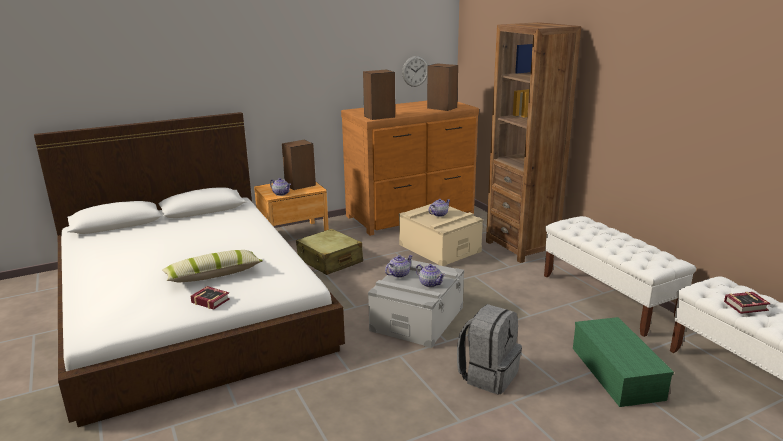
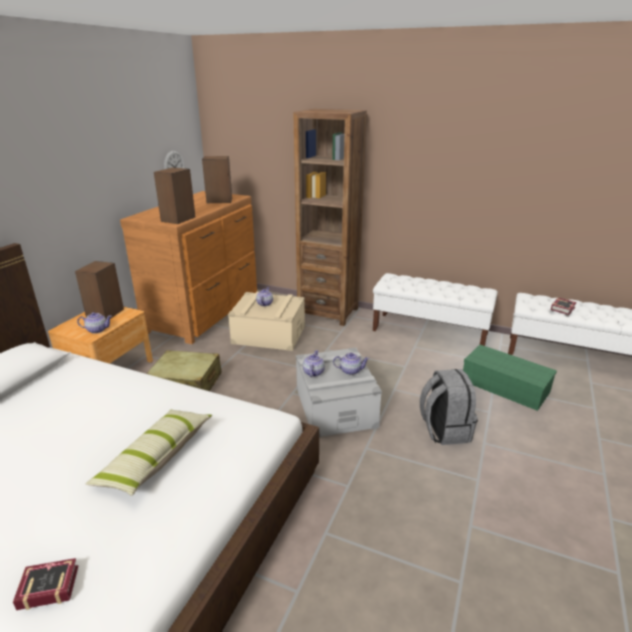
camera: 40 degrees left, 5 degrees up
(210, 300) = (200, 491): book -> book (46, 586)

